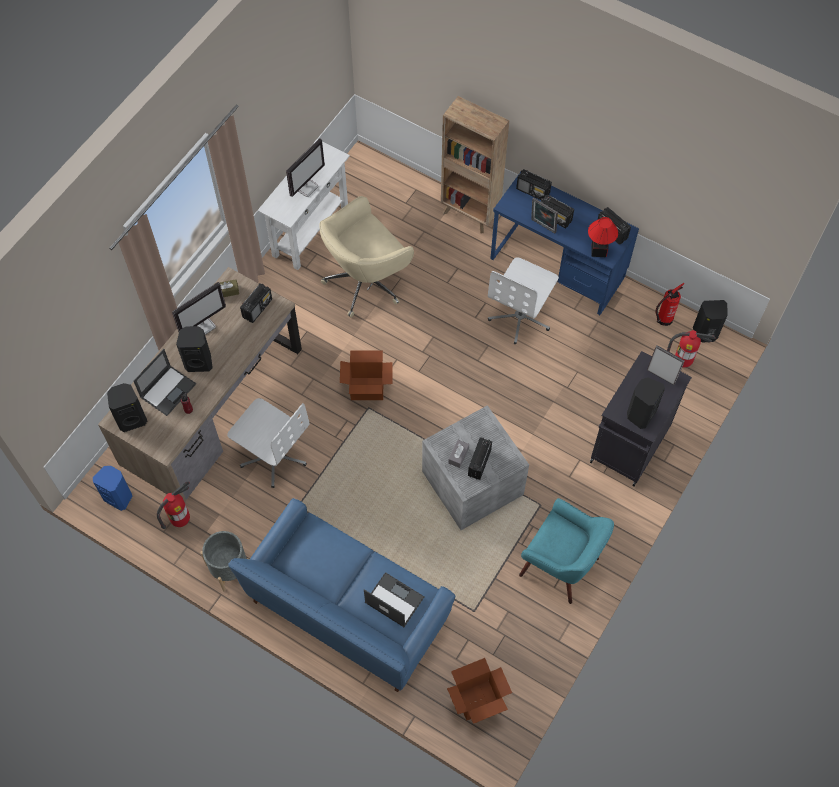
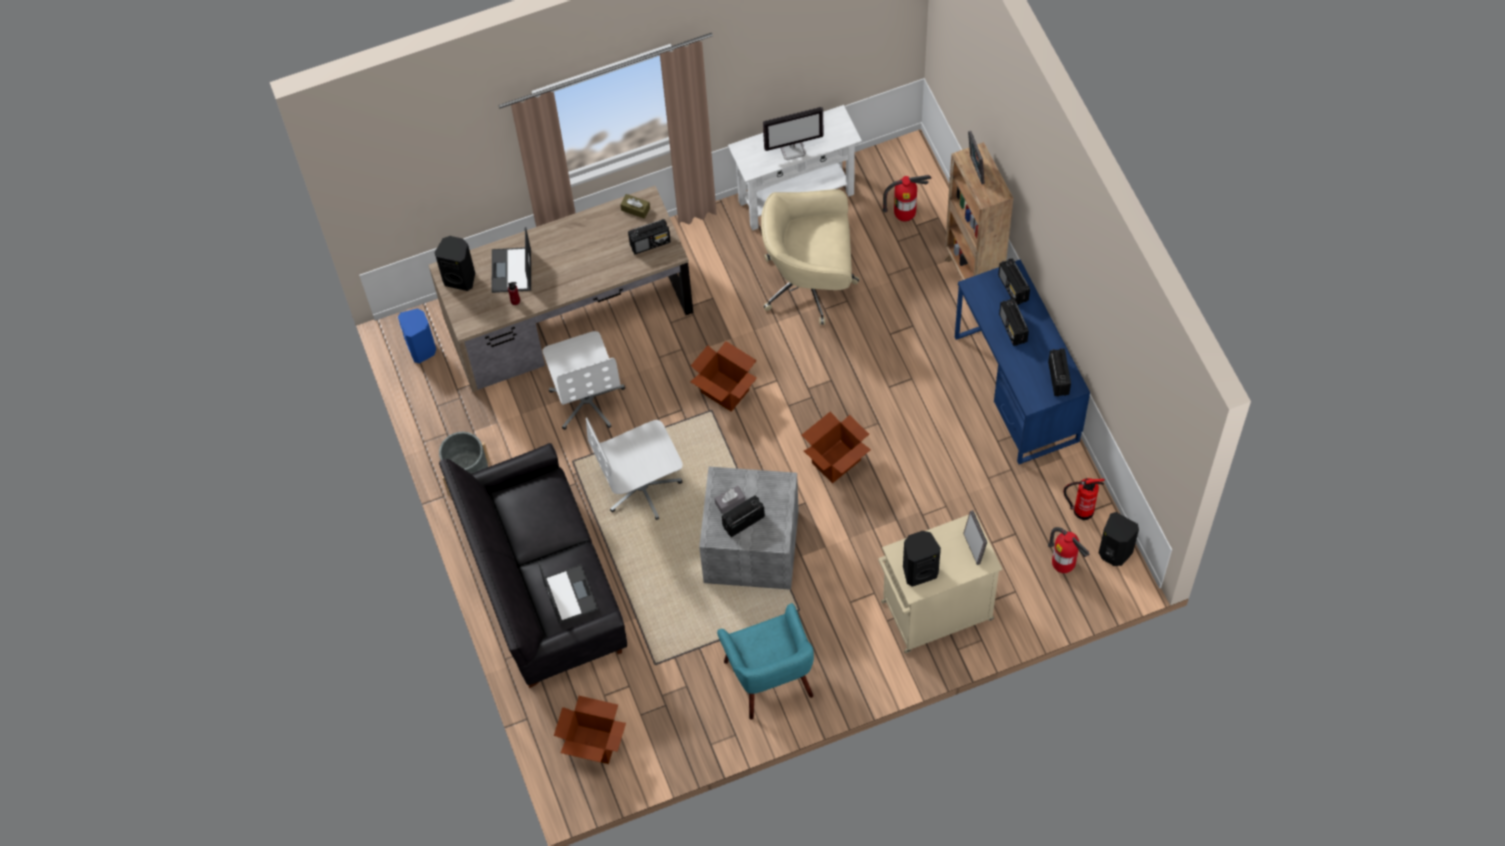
camera: 40 degrees right, 0 degrees up
(168, 390) = (511, 271): laptop -> laptop turned 105 degrees clockwise
(181, 520) = (460, 405): fire extinguisher -> fire extinguisher (904, 215)
(199, 362) = (558, 261): black speaker -> none
(203, 325) = (588, 229): monitor -> none
(348, 610) = (542, 586): blue sofa -> black sofa
(481, 388) = (836, 461): none -> cardboard box
(520, 317) = (935, 415): white office chair -> white office chair (642, 487)
(542, 227) = (991, 330): picture frame -> picture frame (975, 170)
(599, 250) = (1028, 389): table lamp -> none
(629, 446) = (935, 611): black cabinet -> beige cabinet

